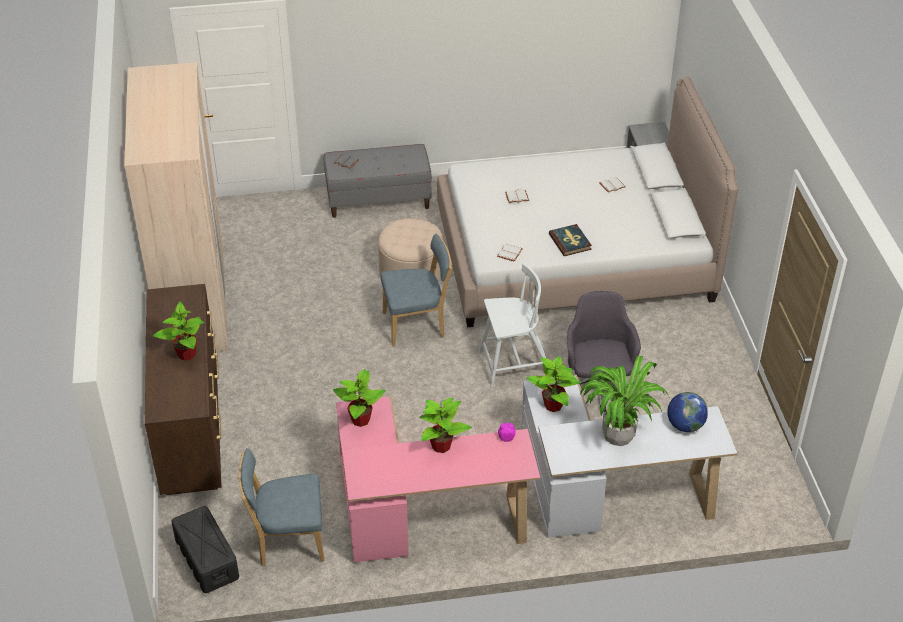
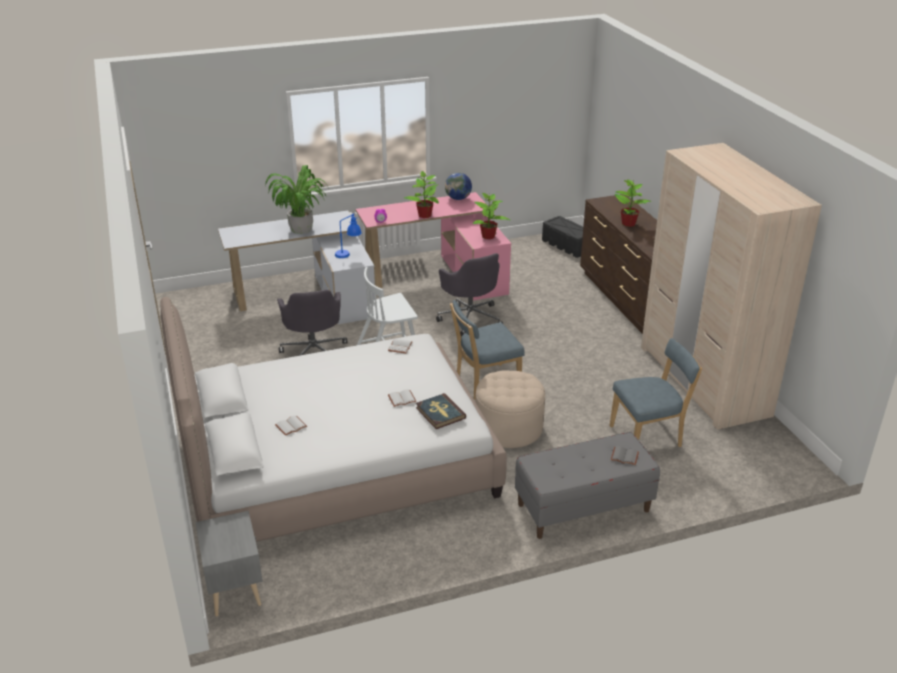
camera: 170 degrees right, 10 degrees down
(287, 541) = (522, 256): blue chair -> blue chair (648, 436)
(404, 421) = (470, 318): none -> grey office chair
(554, 405) = (349, 254): potted plant -> blue table lamp
(570, 242) = (339, 362): book -> book (440, 413)
(685, 425) = (251, 237): globe -> globe (458, 198)

